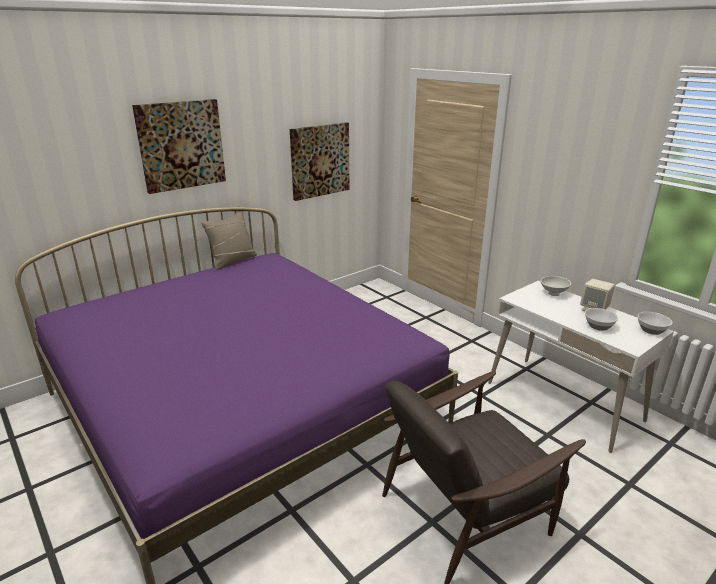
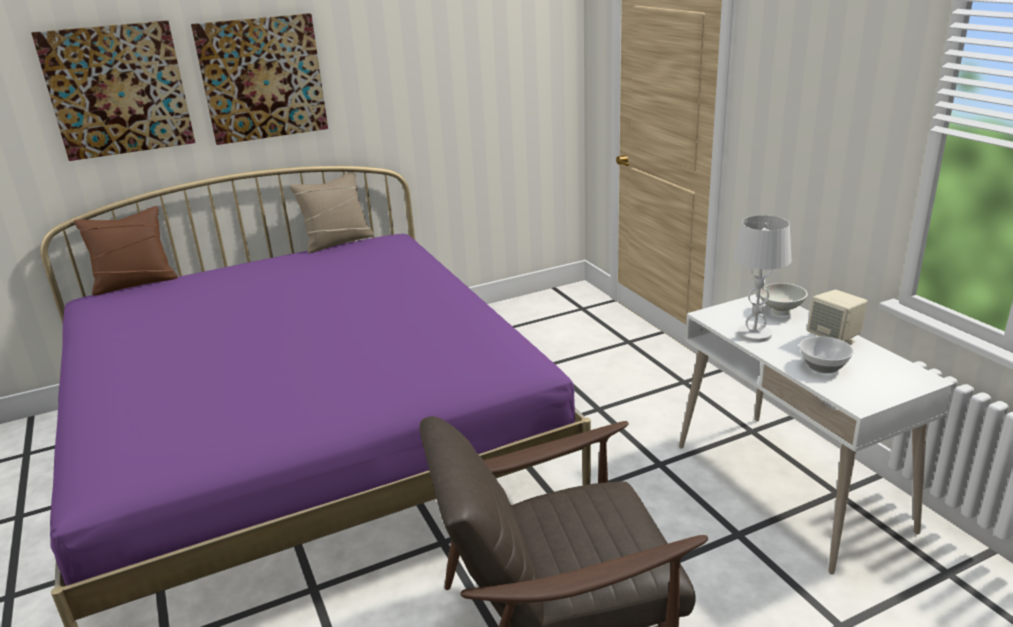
camera: 15 degrees right, 0 degrees up
(90, 299) = (135, 283): none -> brown pillow
(319, 160) = (478, 101): picture -> picture (118, 90)
(547, 309) = (754, 335): none -> white table lamp
(651, 330) = (913, 379): bowl -> none

